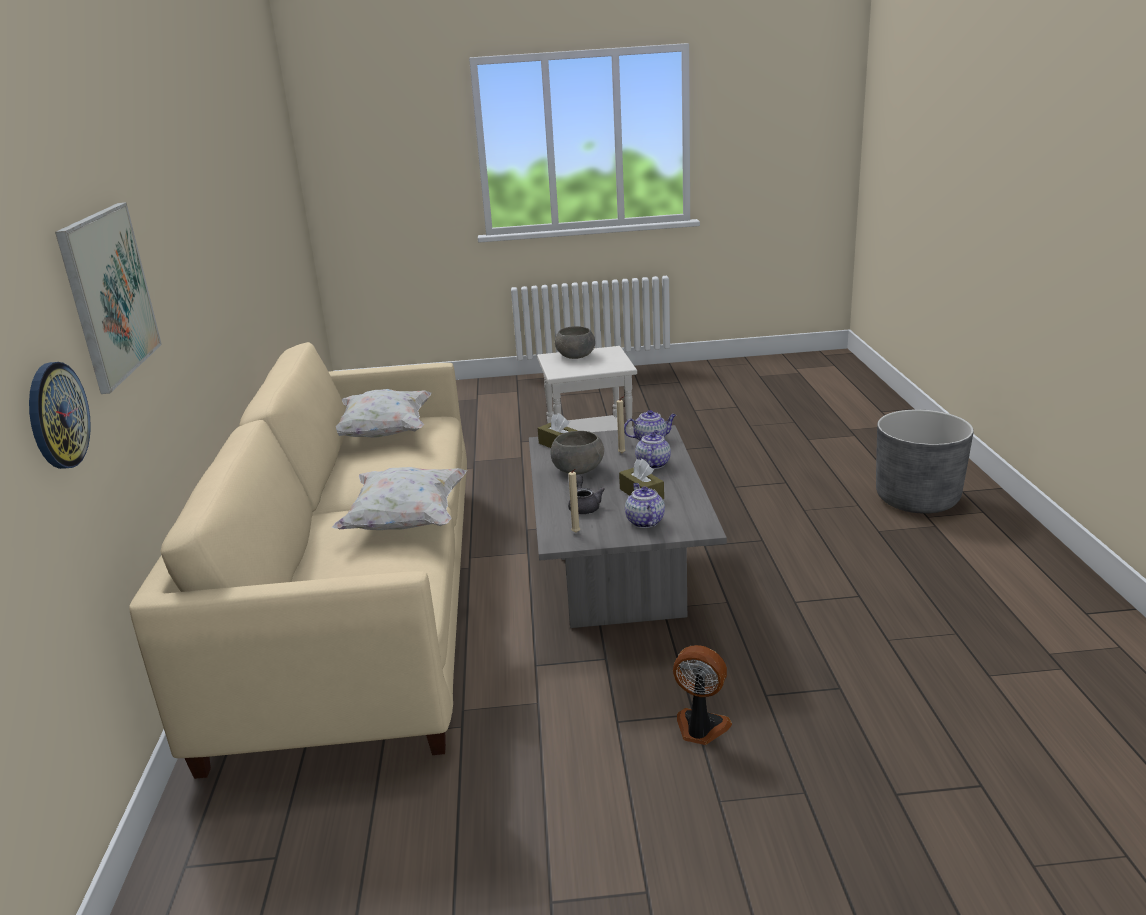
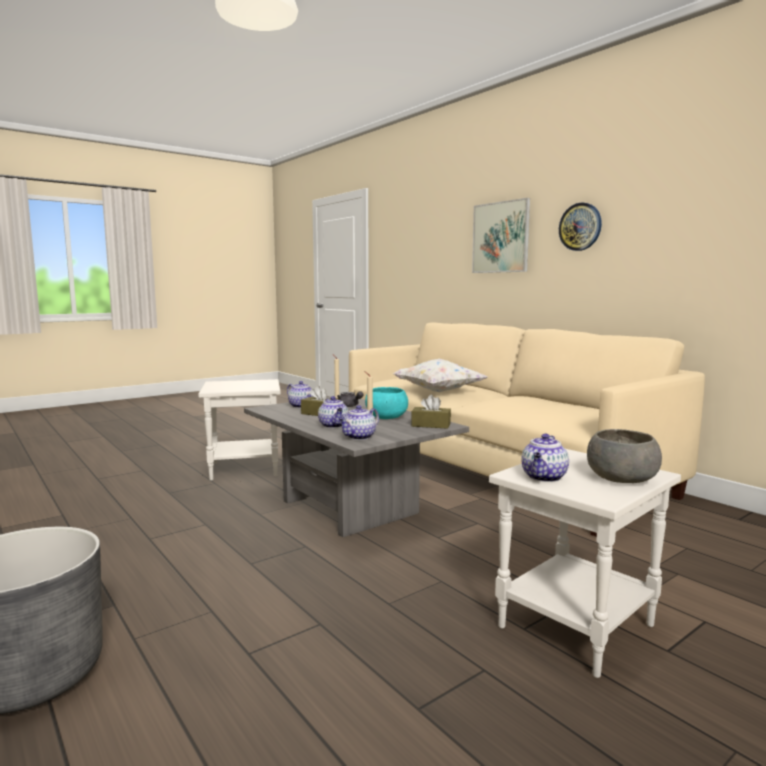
camera: 145 degrees right, 15 degrees down
(57, 415) = (448, 268): wall clock -> wall clock (580, 227)
(384, 433) = (577, 410): white pillow -> none
(578, 469) = (387, 417): grey bowl -> turquoise bowl
(612, 362) = (544, 477): none -> teapot
(700, 728) = (245, 469): fan -> white side table

